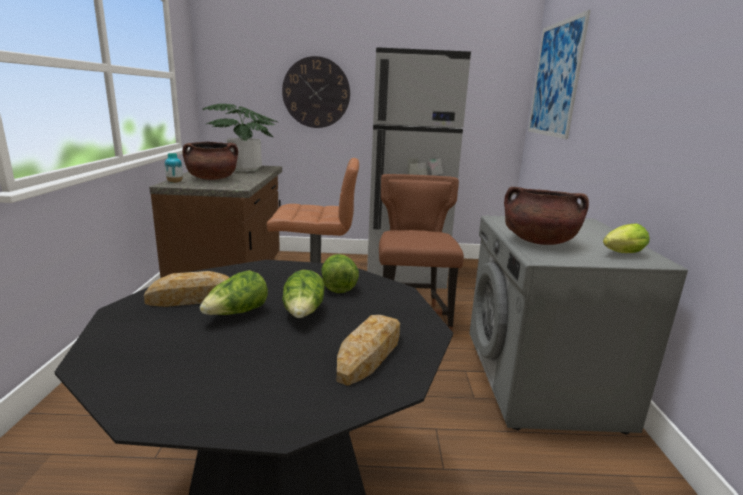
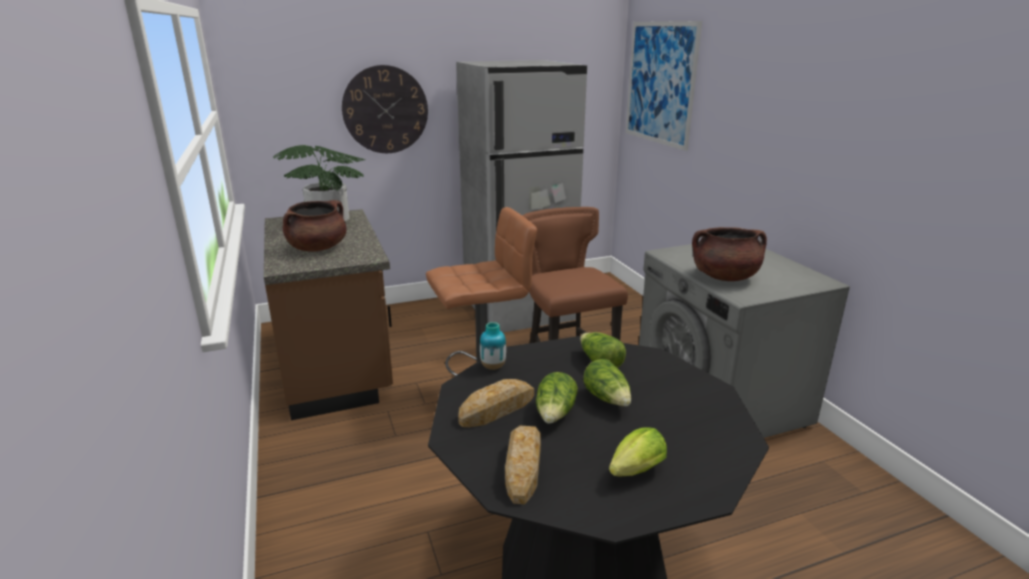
camera: 20 degrees left, 5 degrees up
(175, 182) = (283, 263): vase -> vase (493, 367)
(369, 354) = (698, 423): bread -> bread (523, 467)
(621, 254) = (794, 278): lettuce -> lettuce (634, 472)

